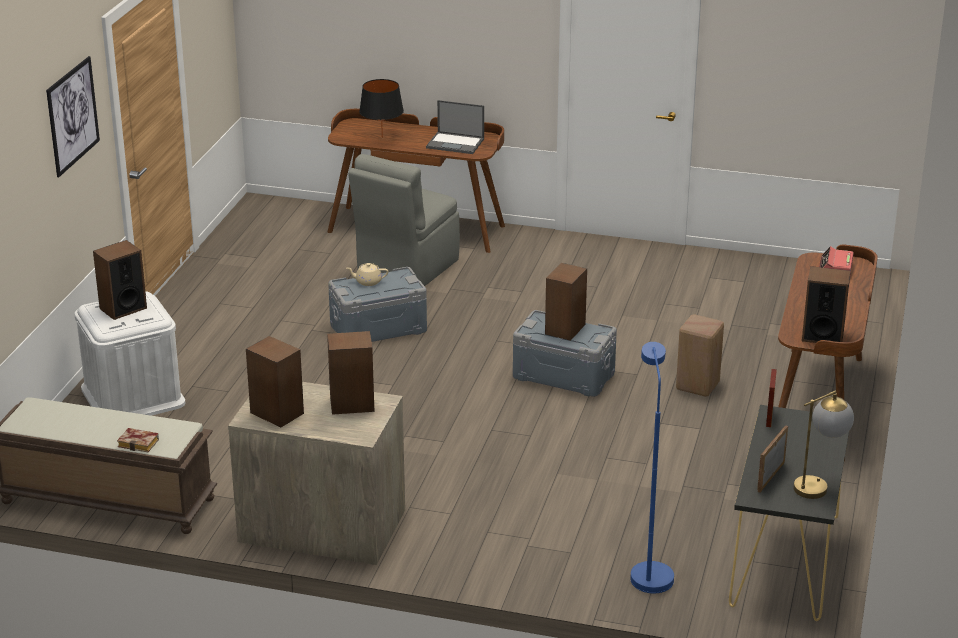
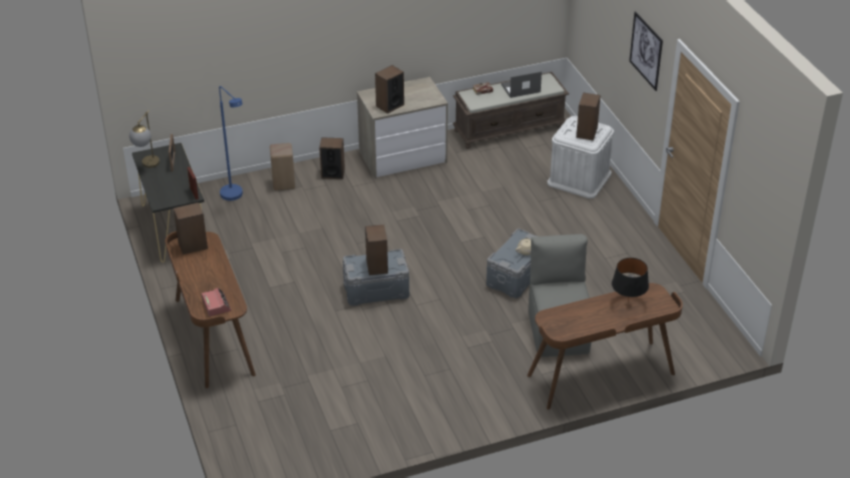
camera: 145 degrees right, 10 degrees up
(276, 413) = (417, 89): speaker -> speaker (333, 173)
(456, 143) = (572, 320): laptop -> laptop (520, 88)
(697, 385) = (294, 318): beige stool -> beige stool (284, 184)

